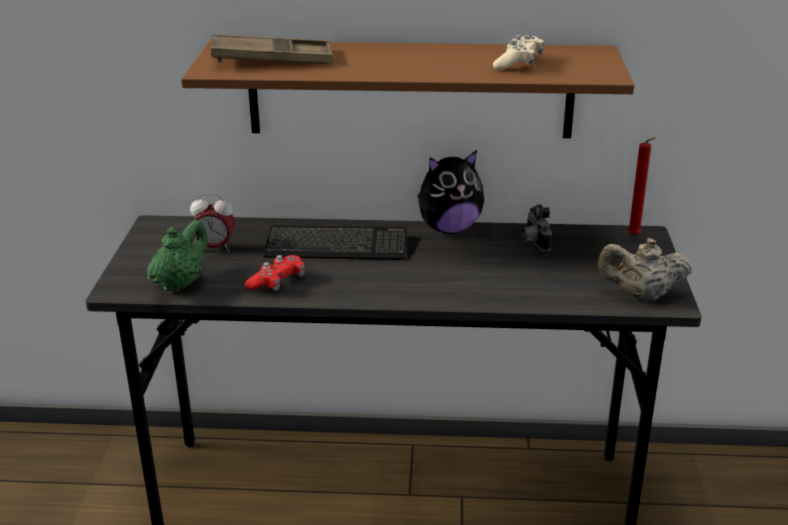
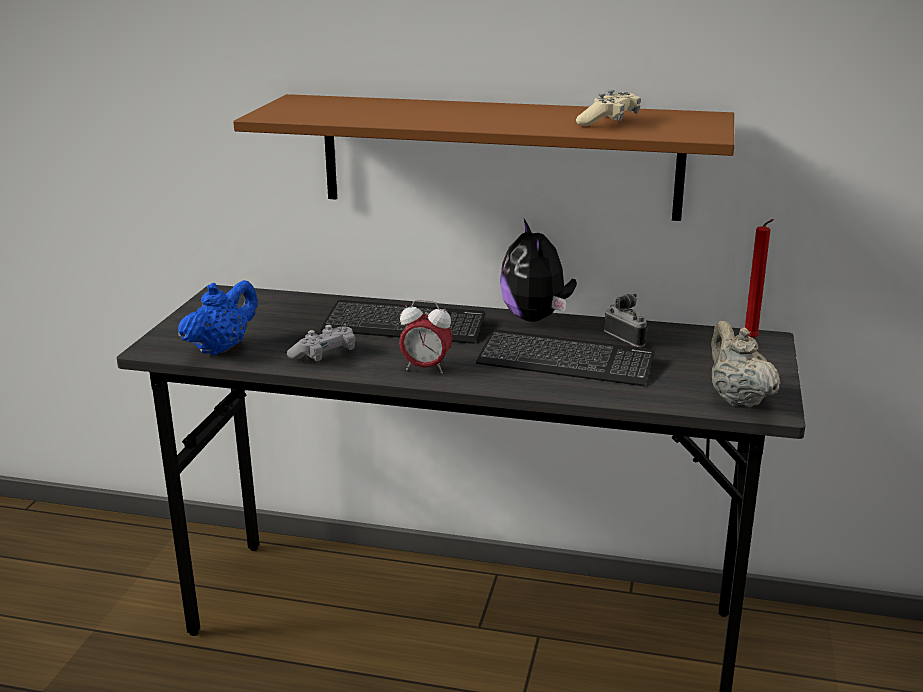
camera: 10 degrees right, 5 degrees down
(180, 283) = (221, 348): green teapot -> blue teapot
(215, 248) = (273, 318): alarm clock -> alarm clock (426, 368)
(272, 59) = (339, 109): brown tray -> none
(277, 282) = (324, 355): red game controller -> grey game controller
(448, 228) = (536, 318): plush toy -> plush toy turned 90 degrees clockwise
(489, 271) = (565, 362): none -> keyboard
(533, 242) = (628, 337): camera -> camera turned 150 degrees clockwise
(641, 295) = (737, 399): beige teapot -> beige teapot turned 60 degrees clockwise

